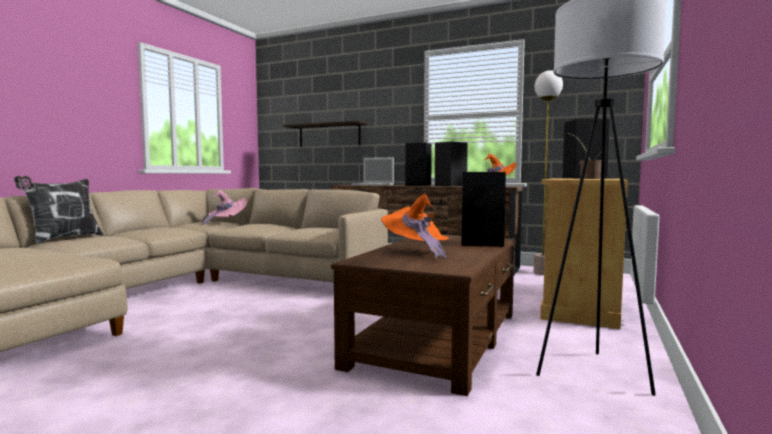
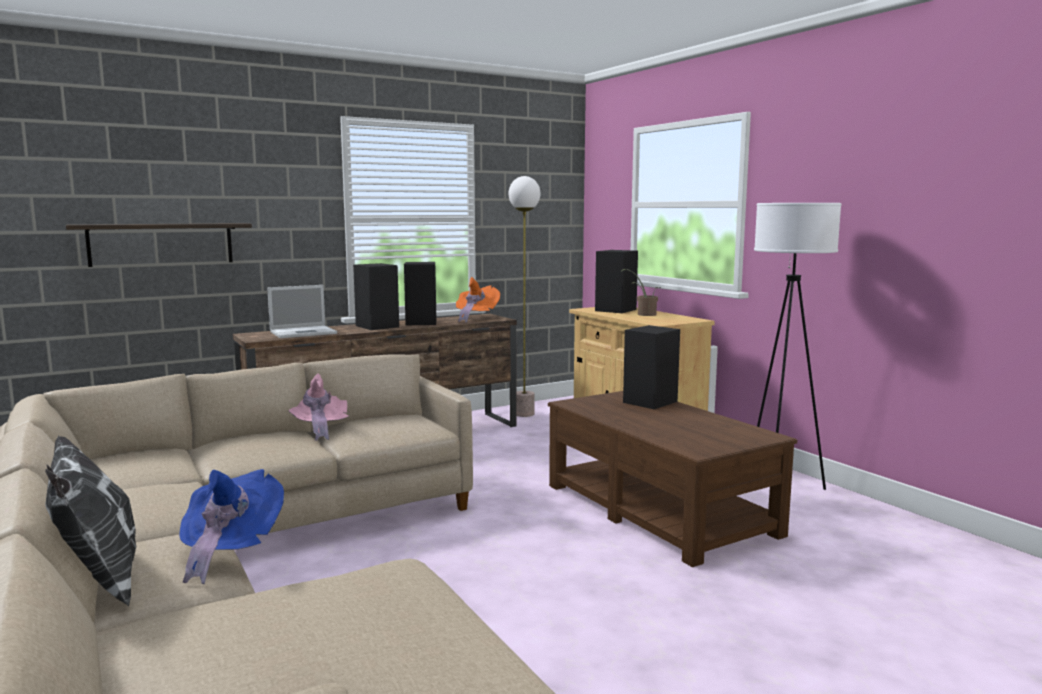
camera: 55 degrees left, 5 degrees up
(102, 241) = (229, 551): none -> blue hat
(226, 223) = (164, 453): pink hat -> pink hat (318, 428)
(416, 251) = (669, 427): orange hat -> none

